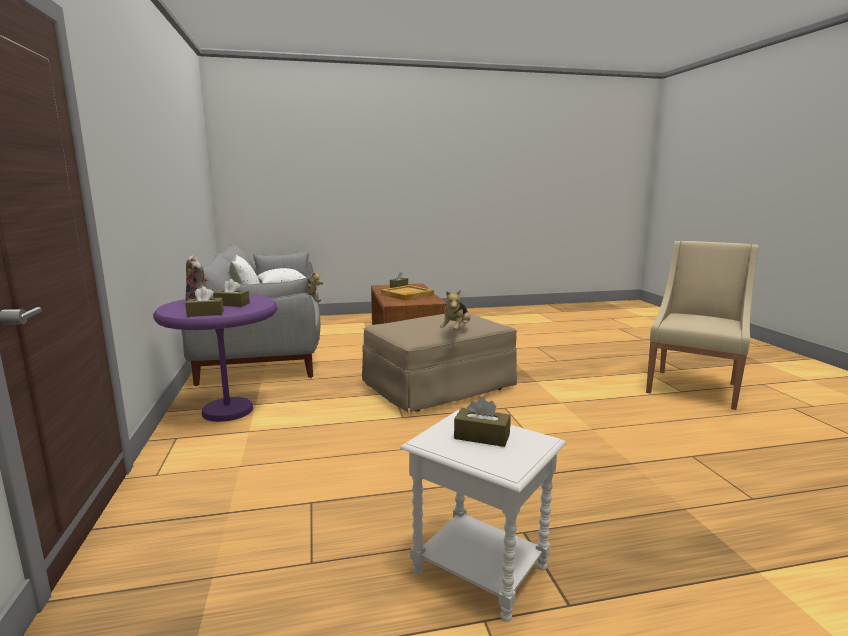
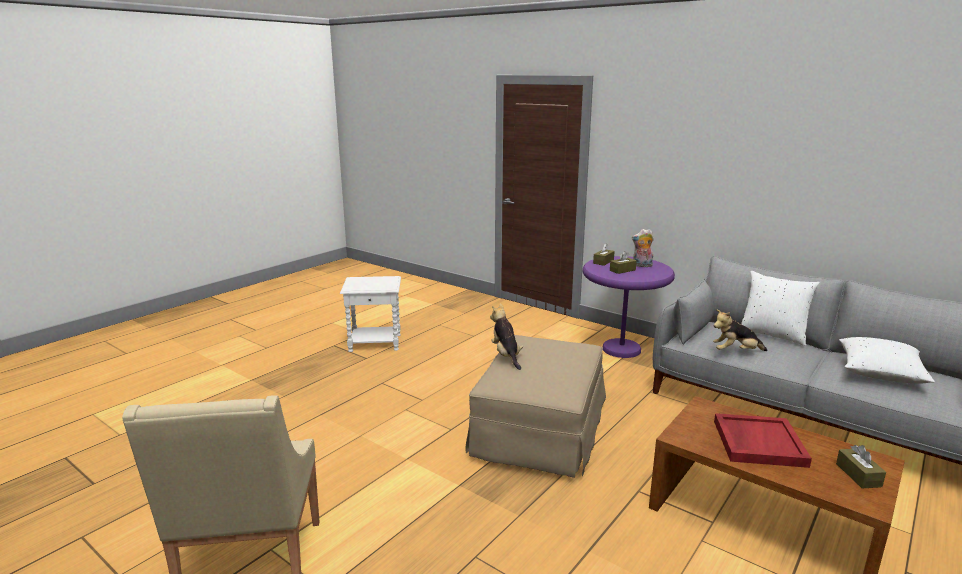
camera: 140 degrees right, 5 degrees up
(407, 295) = (758, 442): beige tray -> red tray
(482, 437) = (373, 283): brown tissue box -> none

